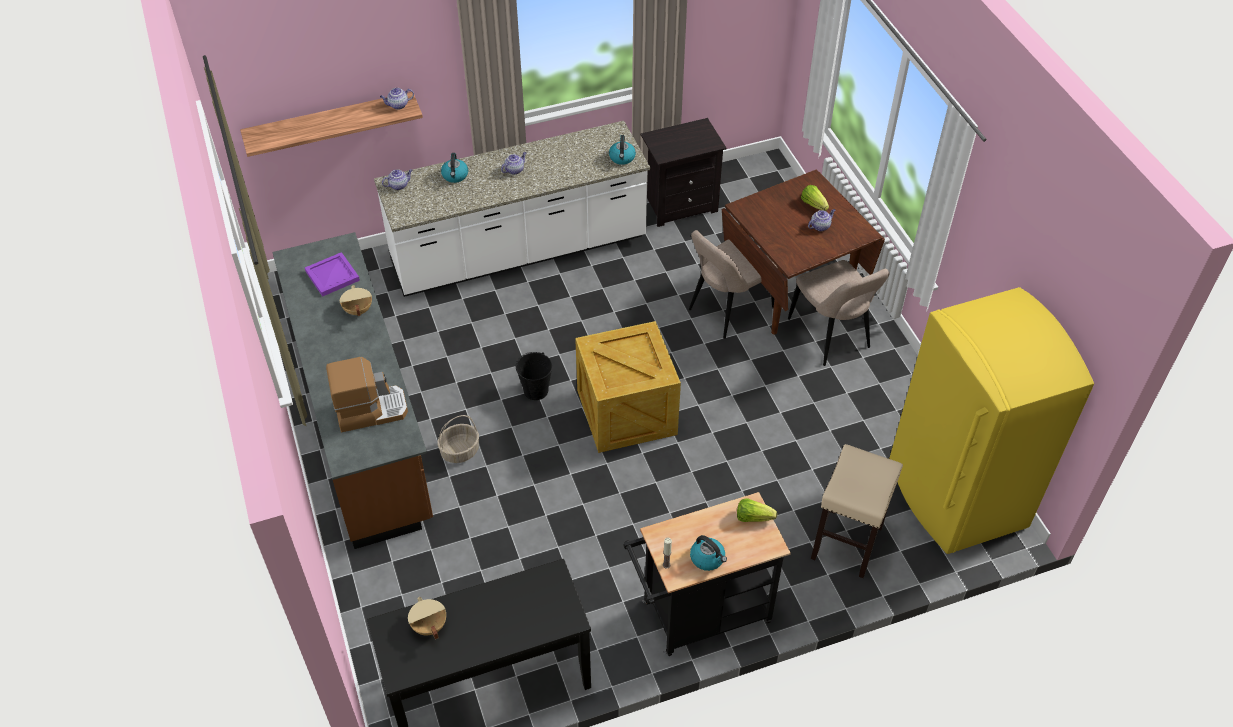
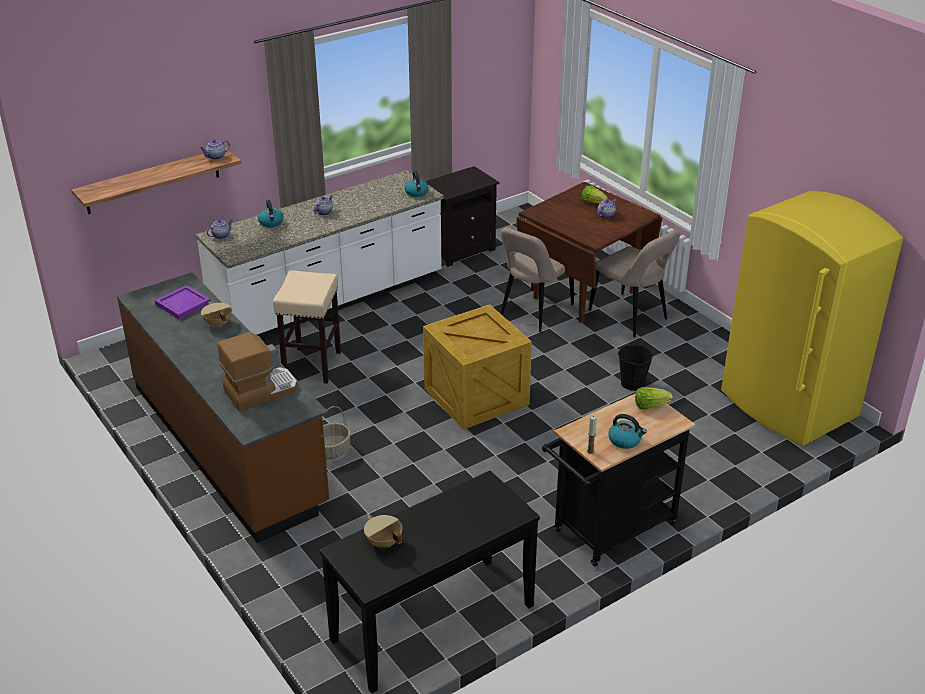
camera: 15 degrees left, 15 degrees down
(536, 390) = (386, 394): black bucket -> black bucket (632, 383)
(847, 542) = (713, 454): beige stool -> beige stool (312, 365)

